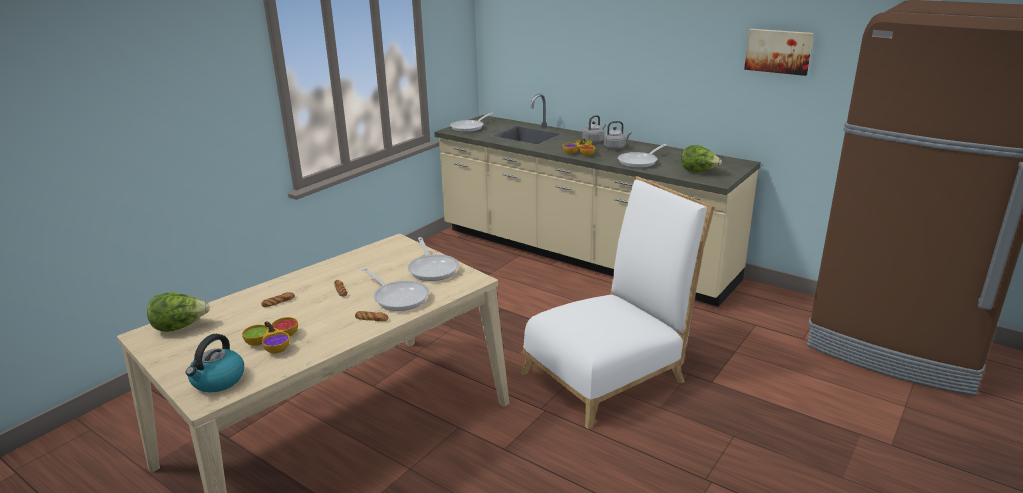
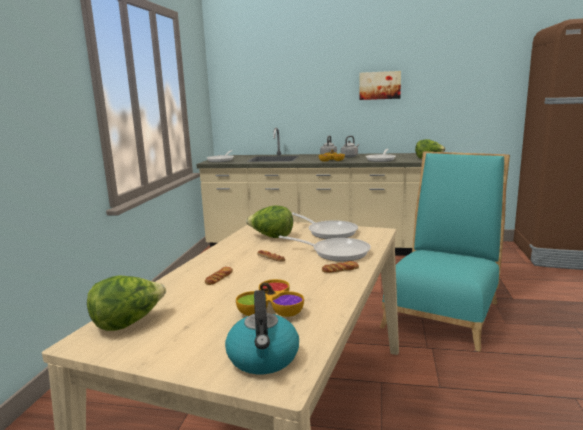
camera: 25 degrees left, 10 degrees down
(377, 263) = (271, 237): none -> lettuce
(610, 373) = (443, 311): white chair -> turquoise chair
(778, 51) = (458, 73): picture -> picture (379, 85)

